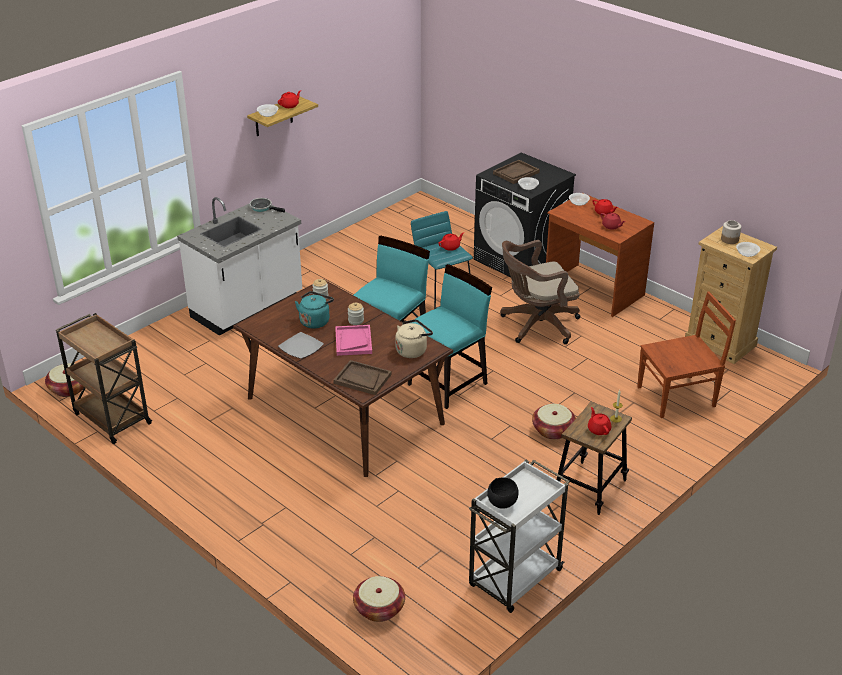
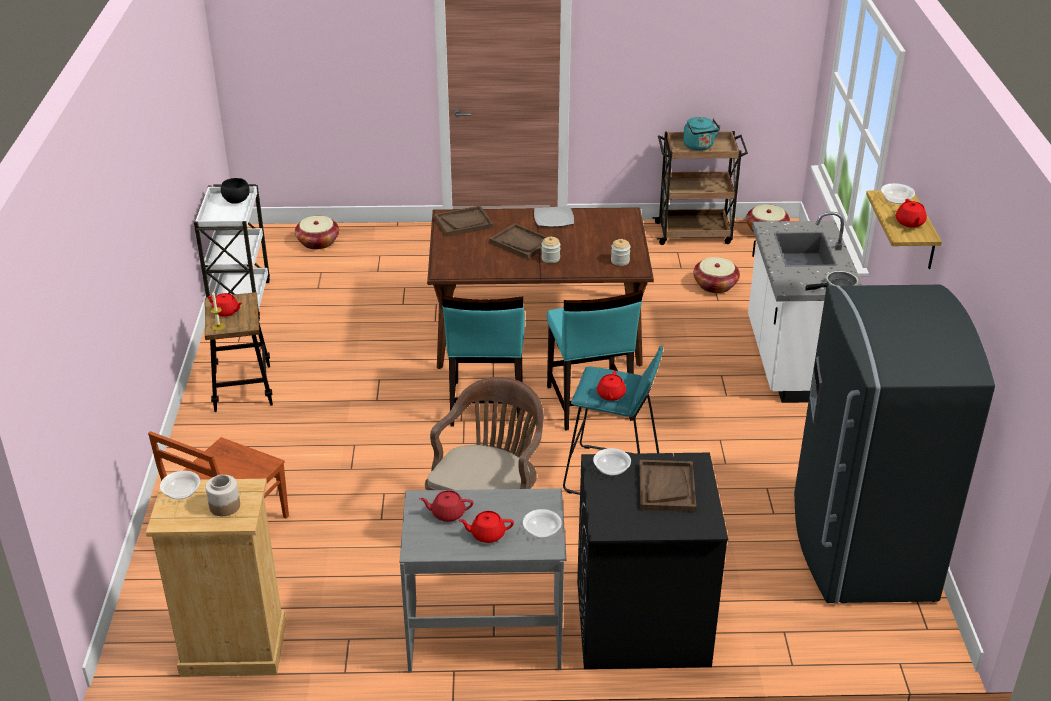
camera: 135 degrees right, 0 degrees up
(315, 321) = (583, 241): turquoise kettle -> turquoise kettle (699, 147)
(353, 341) = (521, 243): pink tray -> brown tray
(385, 234) = (859, 547): none -> grey fridge
(412, 350) = (460, 261): beige kettle -> none
(553, 430) = (330, 418): basket -> basket (715, 285)
(593, 290) = (485, 632): brown desk -> grey desk

